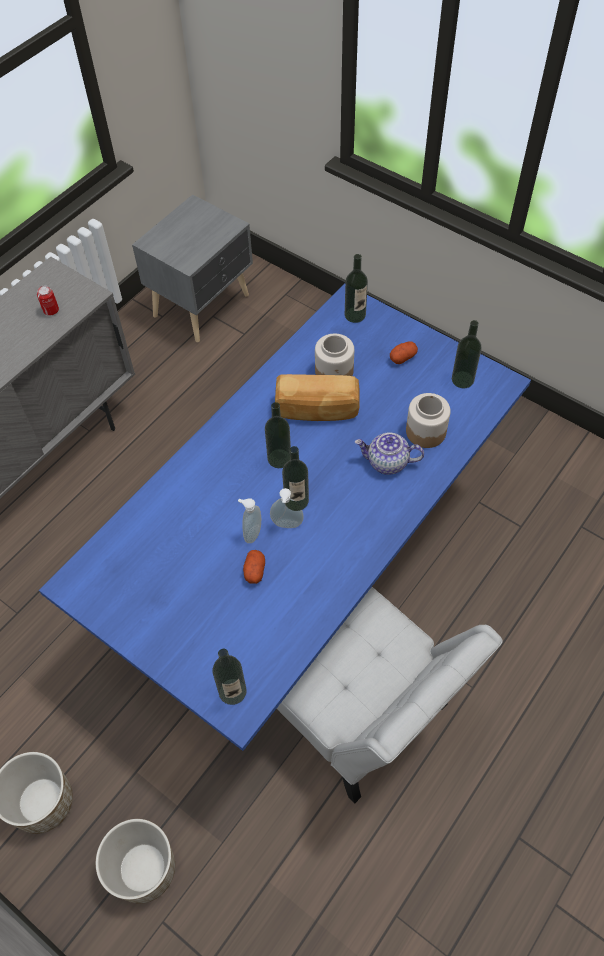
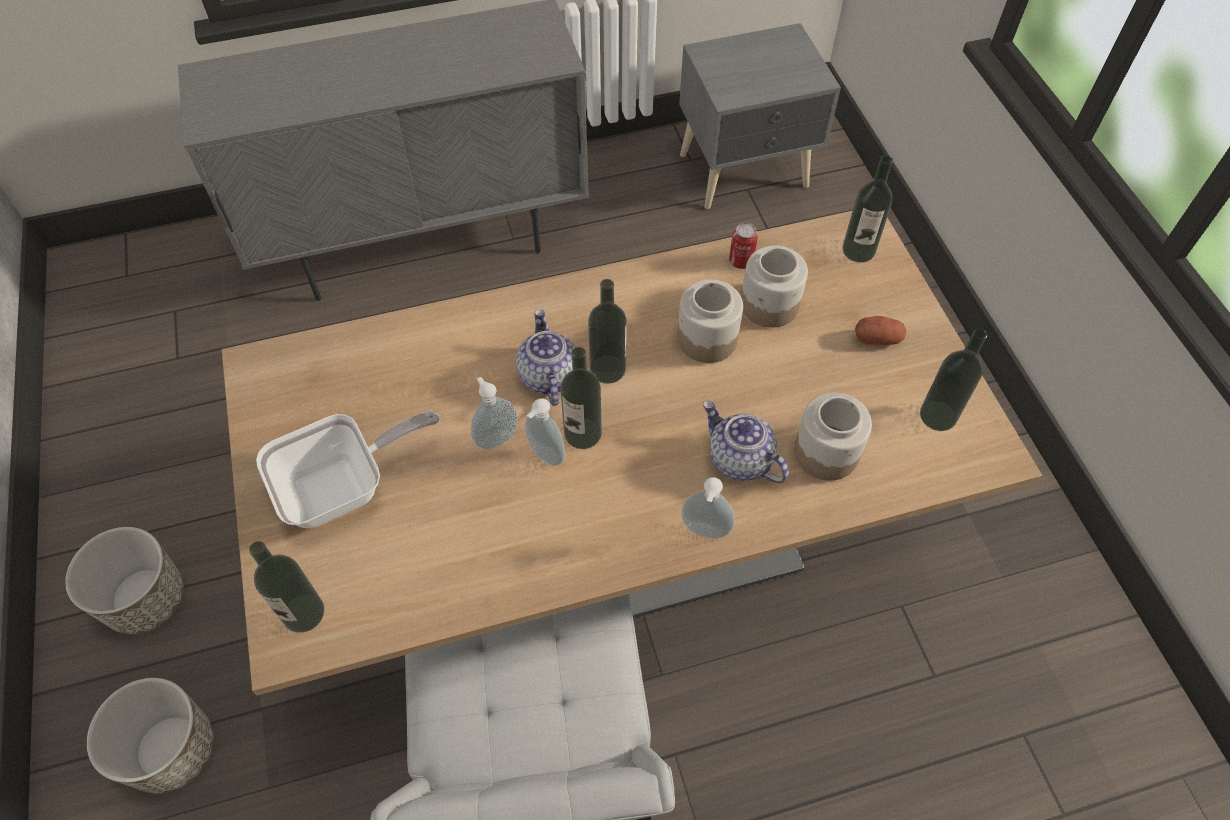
camera: 35 degrees right, 0 degrees up
(51, 310) = (502, 55): can -> can (741, 261)
(192, 614) = (344, 487): none -> frying pan
(249, 482) = (547, 376): none -> teapot
(254, 570) = (458, 485): potato -> none
(305, 570) = (614, 542): blue dining table -> beige dining table
(317, 409) = (707, 338): bread -> jar
(401, 509) = (704, 532): none -> soap dispenser

